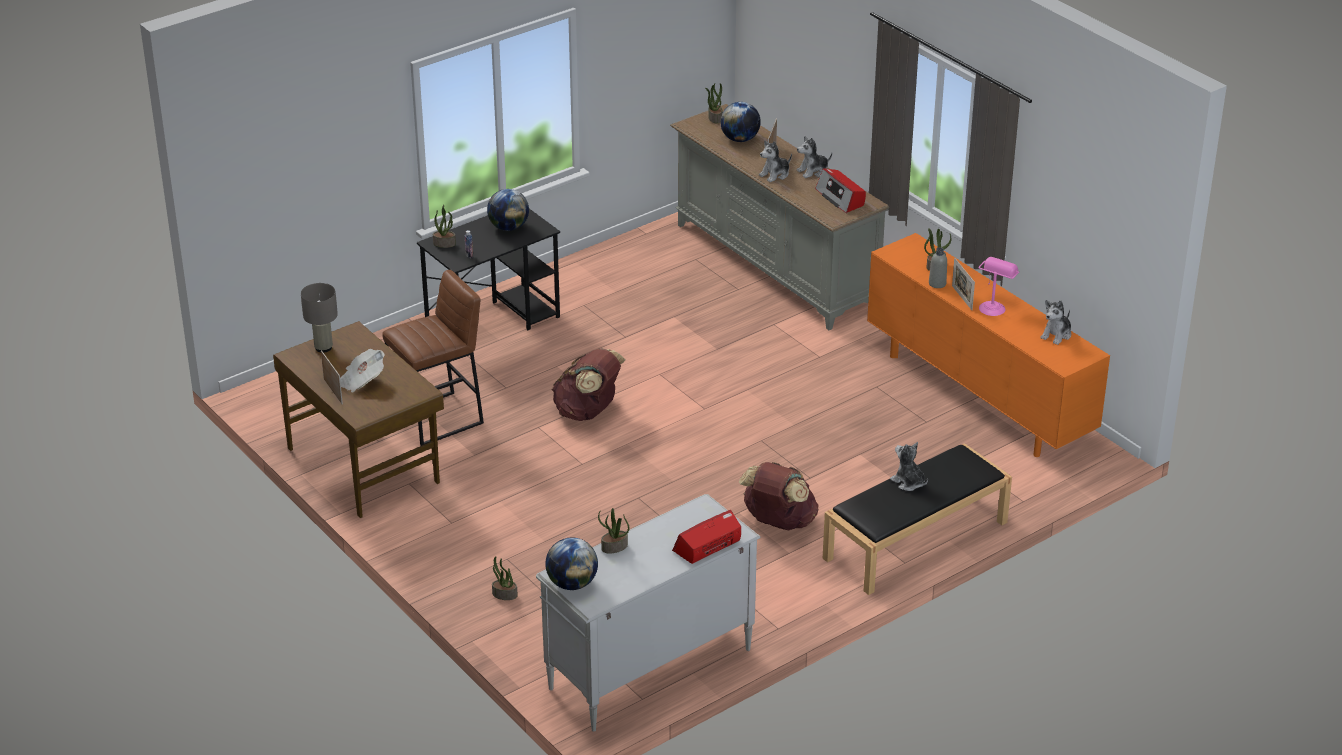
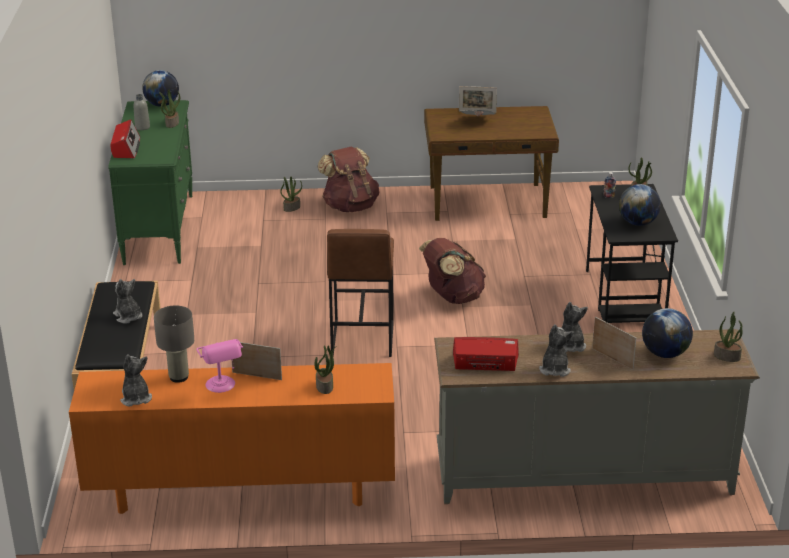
camera: 125 degrees right, 5 degrees down
(323, 348) = (535, 120): grey table lamp -> grey table lamp (178, 377)
(439, 418) = (512, 241): brown stool -> brown stool (362, 339)
(648, 669) = (160, 228): white dresser -> green dresser
(778, 522) = (222, 323): brown backpack -> brown backpack (350, 206)
(908, 482) = (128, 317): plush toy -> plush toy turned 120 degrees counterclockwise
(937, 283) = (295, 373): grey bottle -> grey bottle (142, 127)

